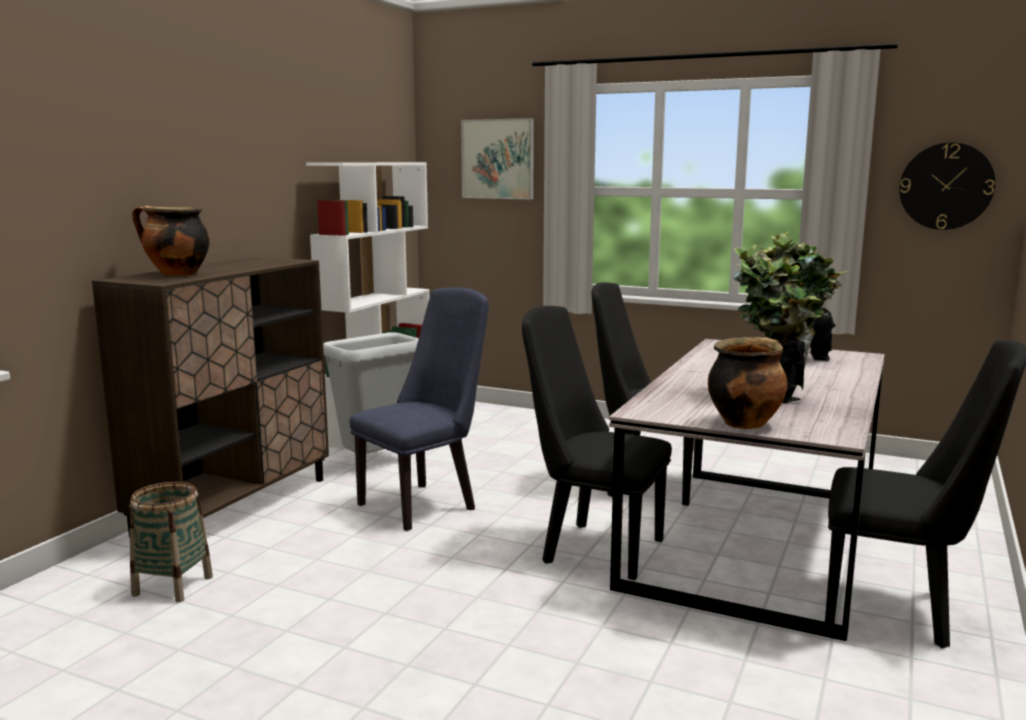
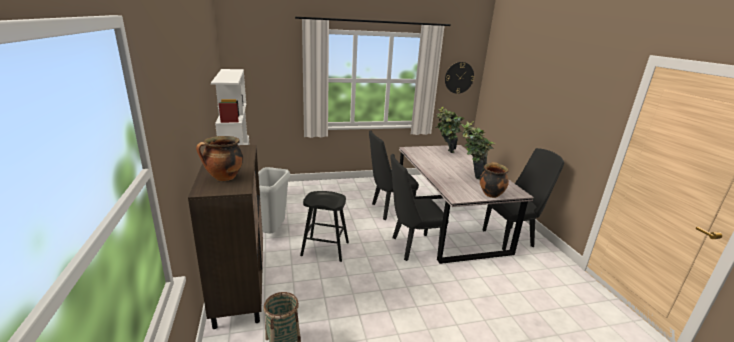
camera: 40 degrees left, 10 degrees up
(424, 503) = (325, 249): blue chair -> black stool
(497, 159) = (272, 64): picture -> none

